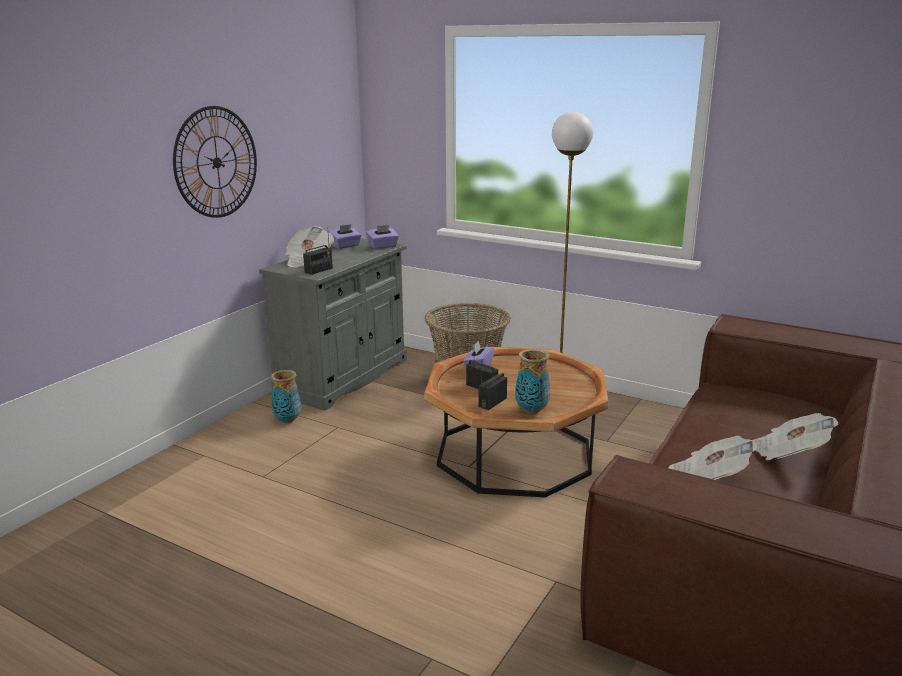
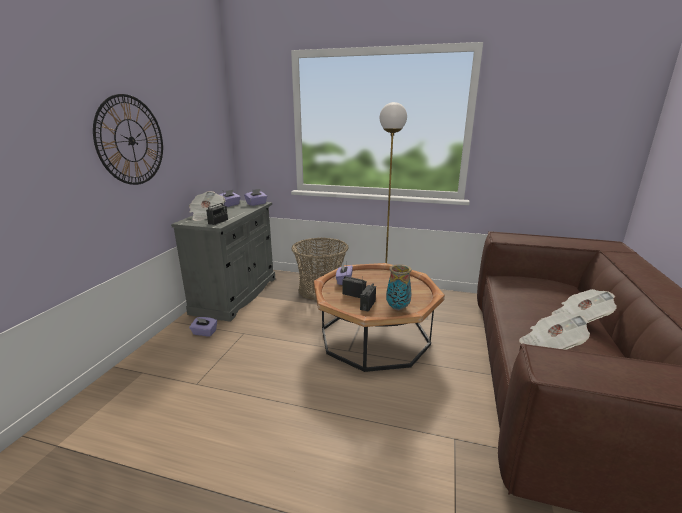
camera: 15 degrees left, 0 degrees up
(288, 420) = (204, 333): vase -> purple tissue box

